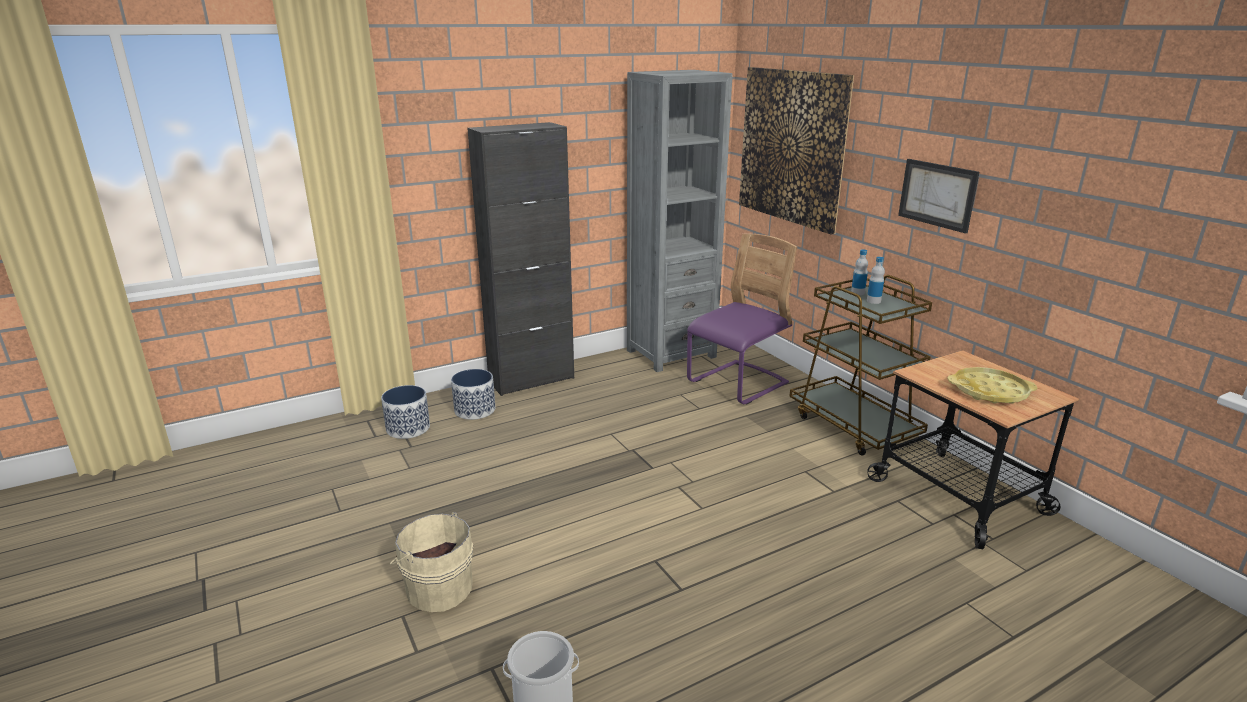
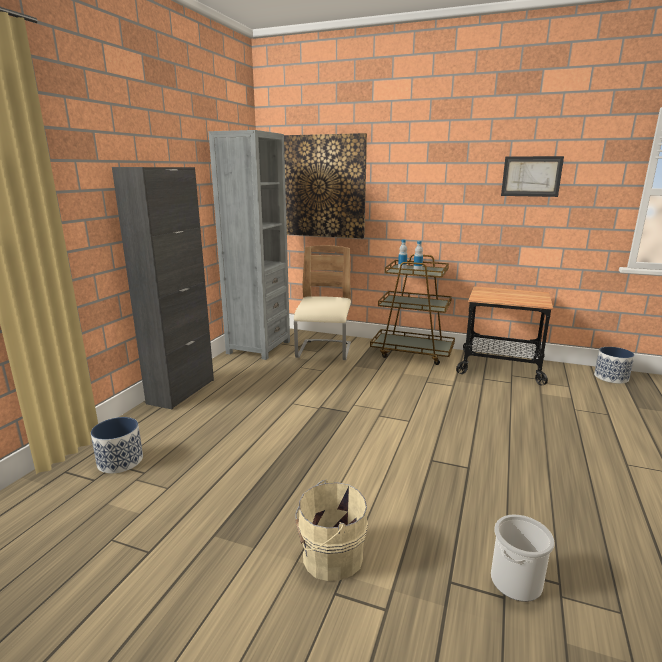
camera: 40 degrees left, 5 degrees down
(474, 410) = (164, 426): planter -> planter (611, 377)
(737, 384) = (324, 351): purple chair -> beige chair
(937, 194) = (440, 199): picture -> picture (531, 176)
(989, 391) = (519, 298): yellow tray -> none

